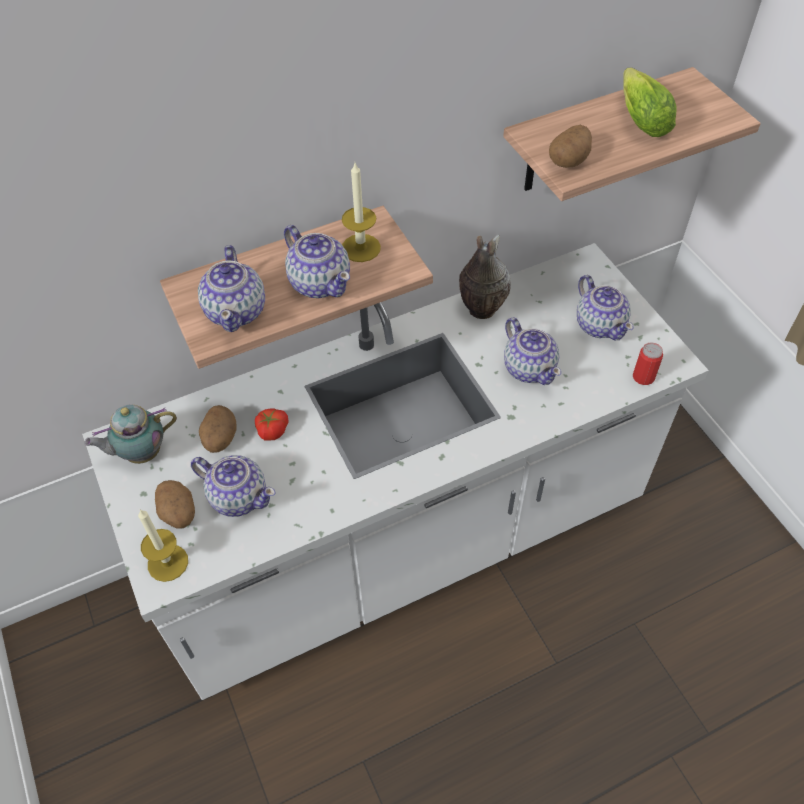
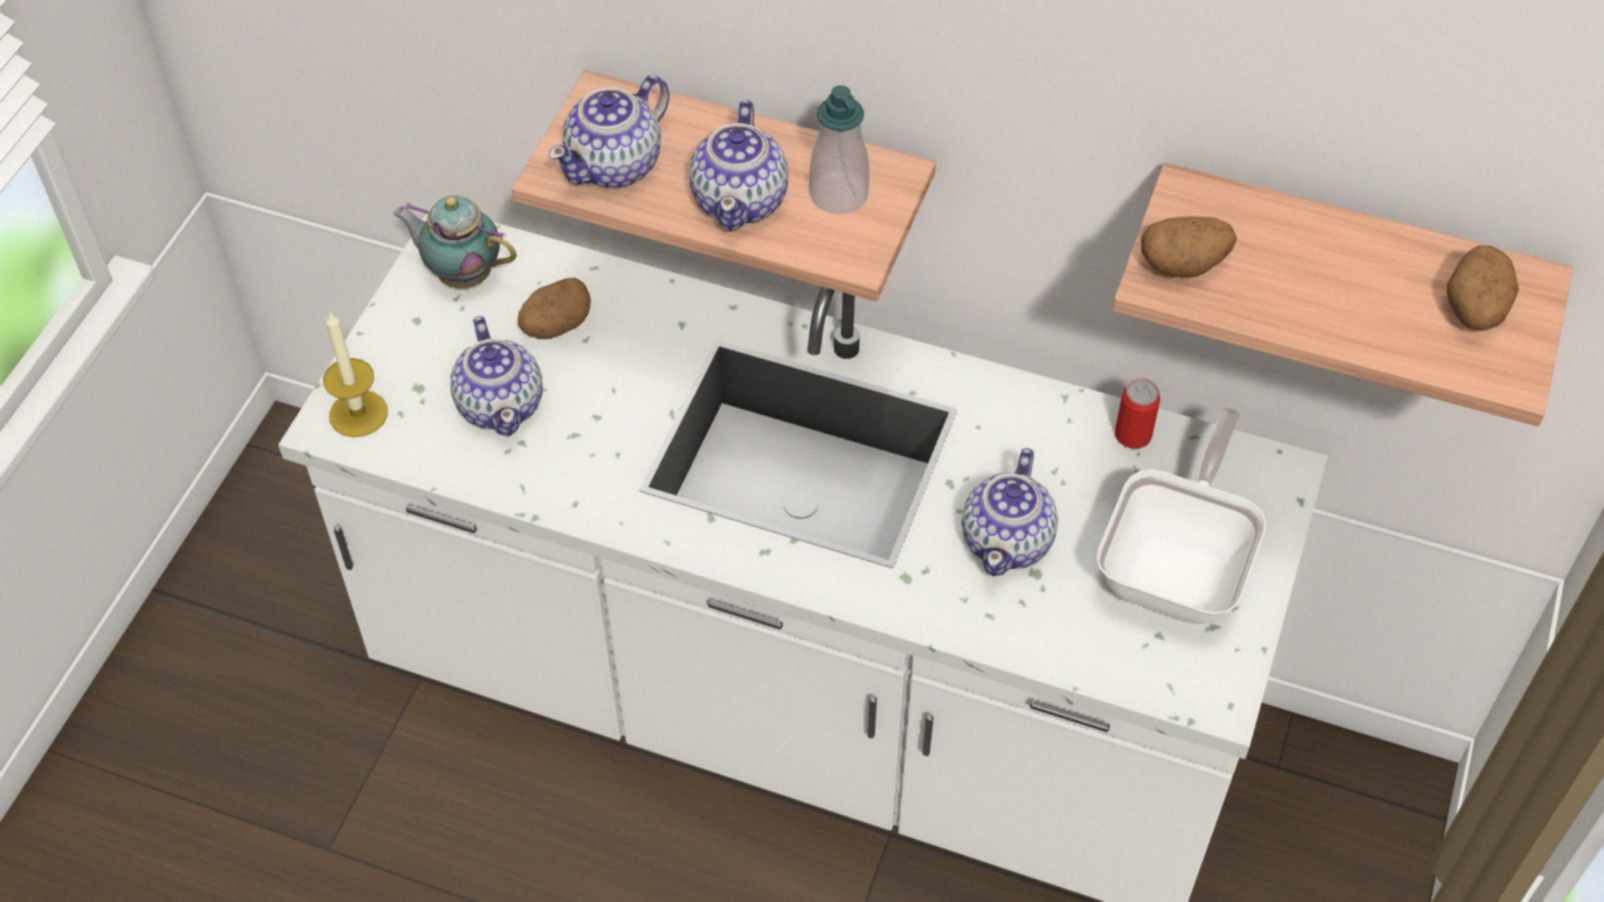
camera: 45 degrees right, 0 degrees up
(178, 513) = (425, 371): potato -> potato (1474, 310)
(271, 430) = (620, 361): tomato -> none
(361, 248) = (838, 194): candle -> soap dispenser
(480, 310) = (1041, 419): vase -> none
(600, 324) = (1178, 566): teapot -> frying pan
(640, 118) = (1371, 280): lettuce -> none
(643, 377) = (1144, 677): can -> can (1133, 435)

